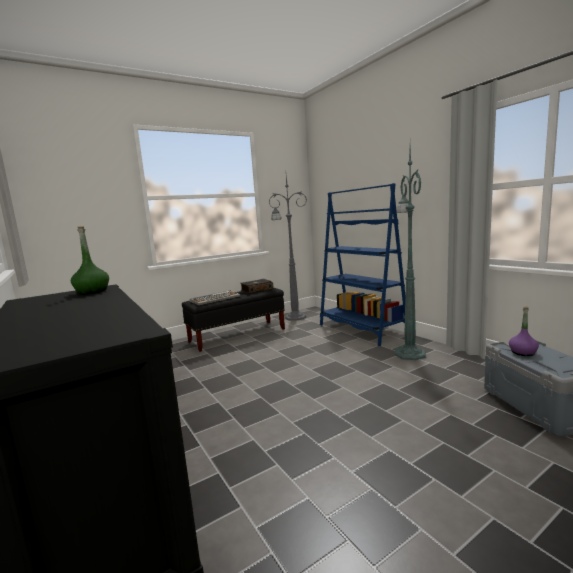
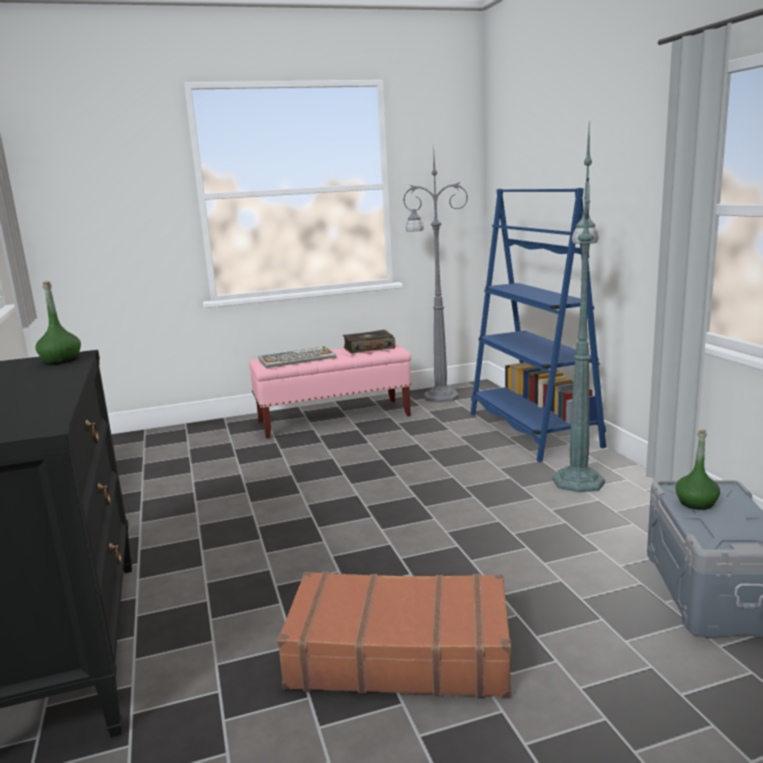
camera: 15 degrees right, 5 degrees up
(238, 335) = (334, 419): black bench -> pink bench
(388, 486) = (399, 652): none -> brown suitcase
(522, 352) = (696, 503): purple bottle -> green bottle

